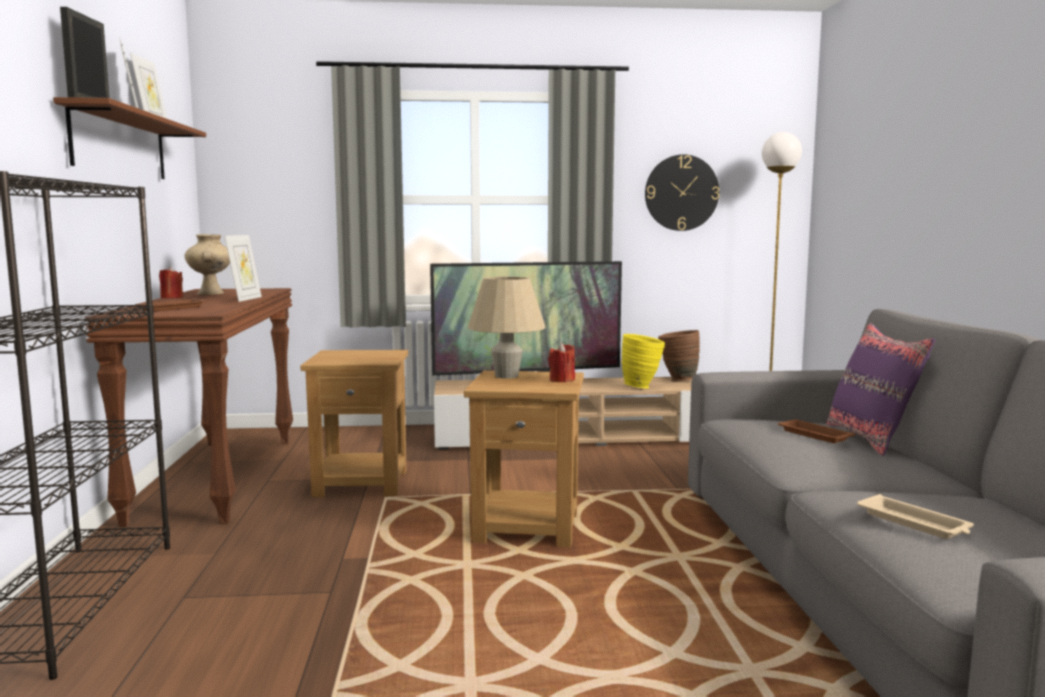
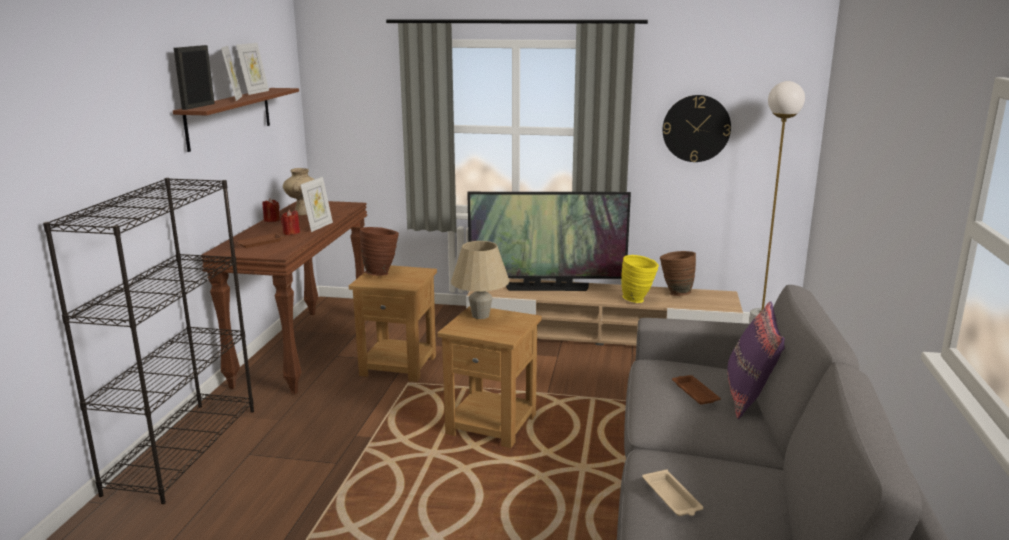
camera: 15 degrees right, 10 degrees up
(337, 355) = (381, 273): none -> brown vase
(562, 380) = (516, 325): red candle -> red candle (291, 233)

